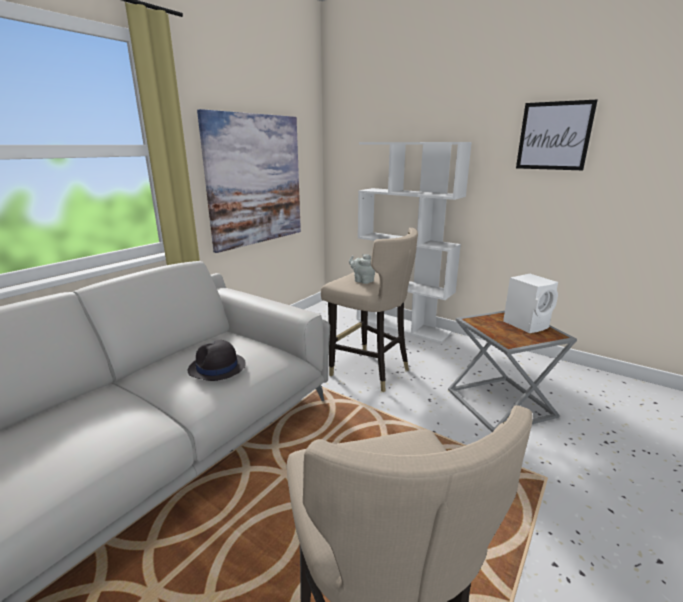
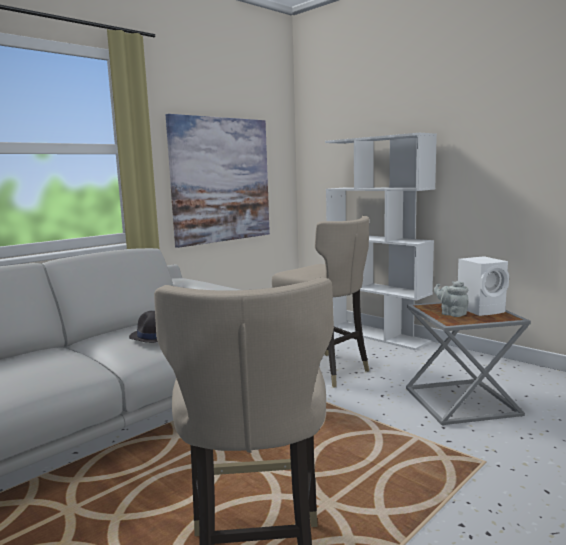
camera: 10 degrees right, 10 degrees down
(362, 281) = (314, 269): grey teapot -> grey teapot (451, 314)
(554, 136) = (517, 121): picture -> none

